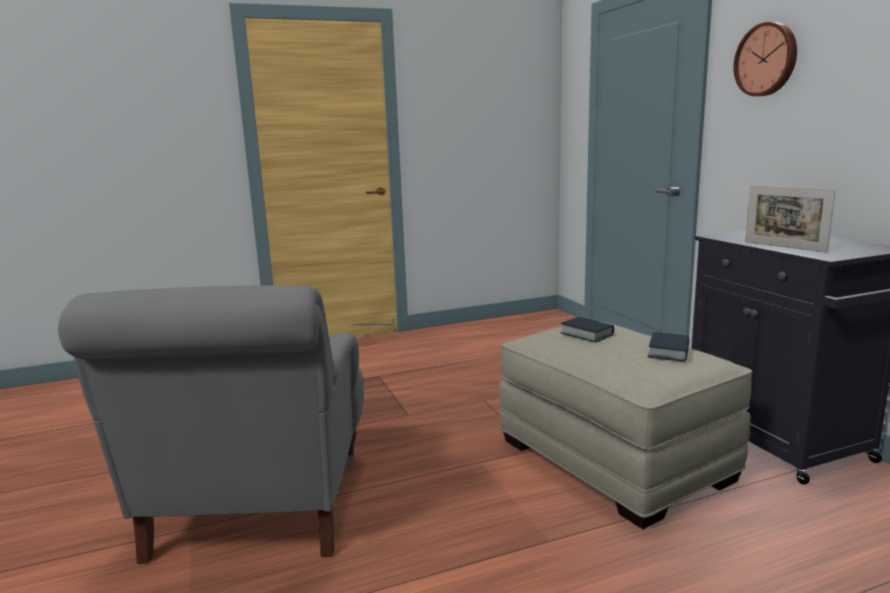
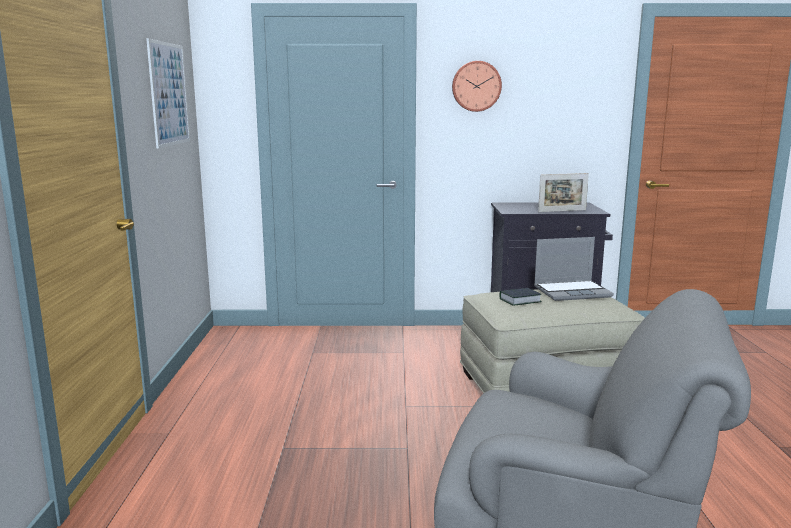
camera: 70 degrees left, 0 degrees up
(492, 98) = (169, 94): none -> picture
(669, 352) = (572, 292): book -> laptop

